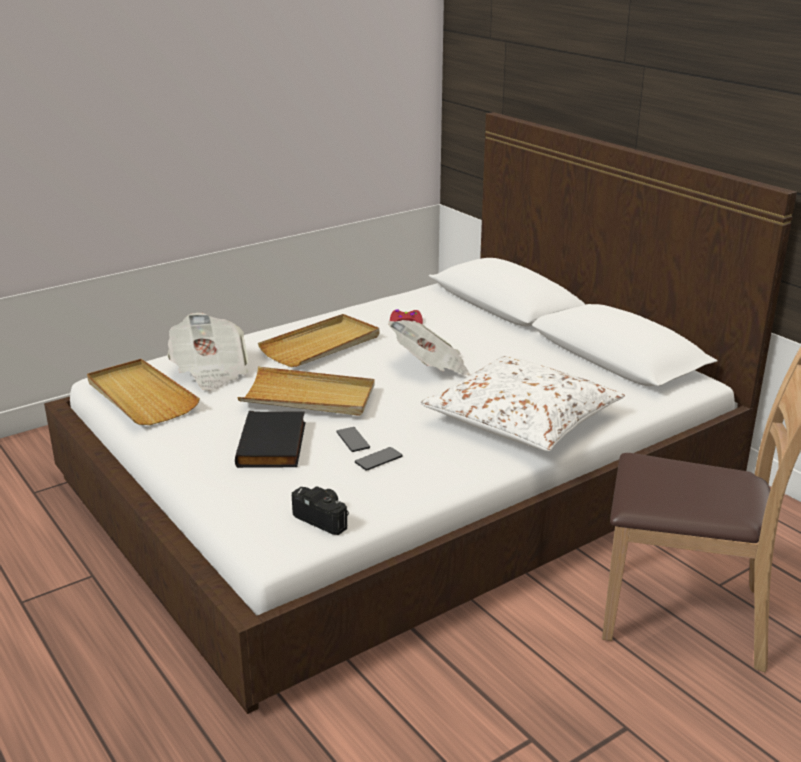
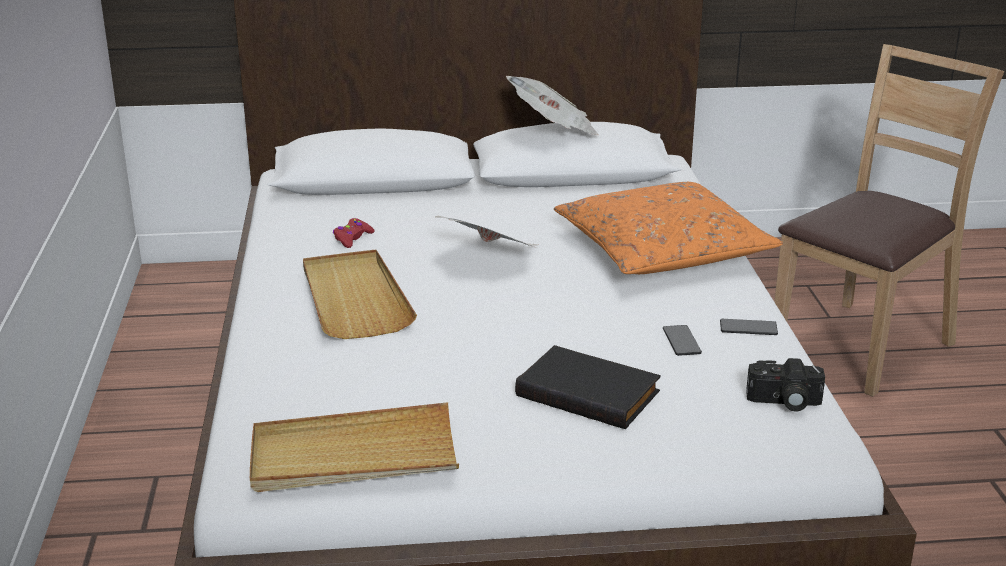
camera: 60 degrees left, 0 degrees up
(210, 372) = (343, 387): newspaper -> newspaper (553, 129)
(308, 397) = (495, 340): beige tray -> none
(324, 518) = (784, 402): camera -> camera turned 150 degrees counterclockwise
(353, 440) = (623, 344): phone -> phone (748, 328)
(522, 420) = (662, 250): white pillow -> orange pillow

